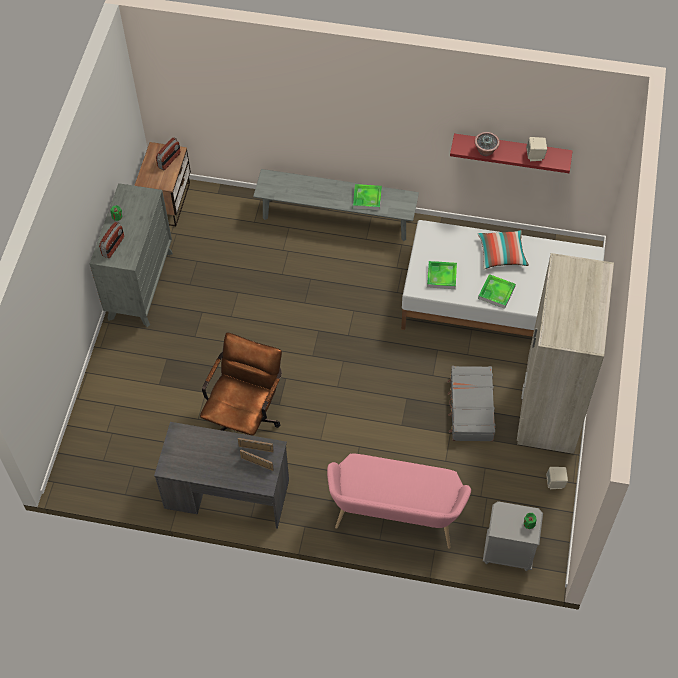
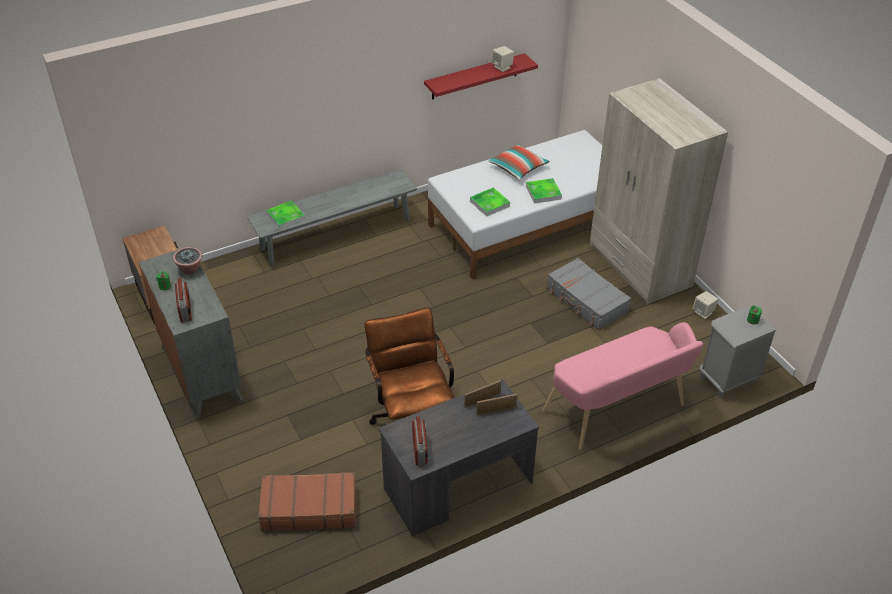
camera: 40 degrees left, 15 degrees down
(120, 440) = (309, 508): none -> brown suitcase
(169, 160) = (157, 241): radio -> radio (420, 450)
(367, 198) = (363, 192): tray -> tray (286, 217)
(485, 151) = (462, 80): potted plant -> potted plant (190, 269)

